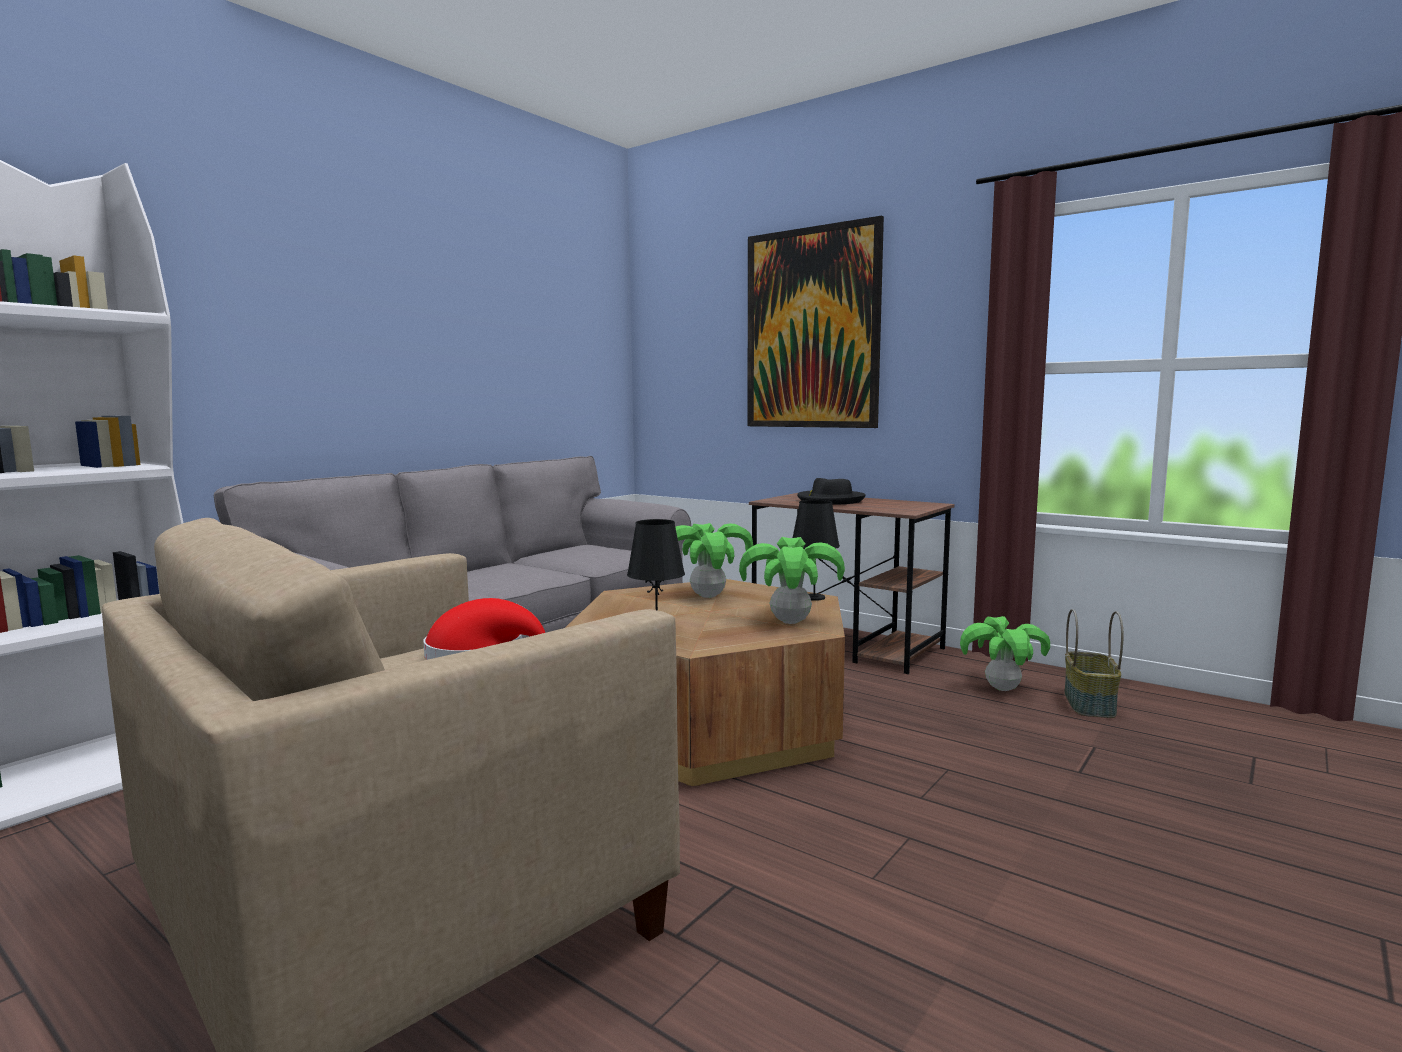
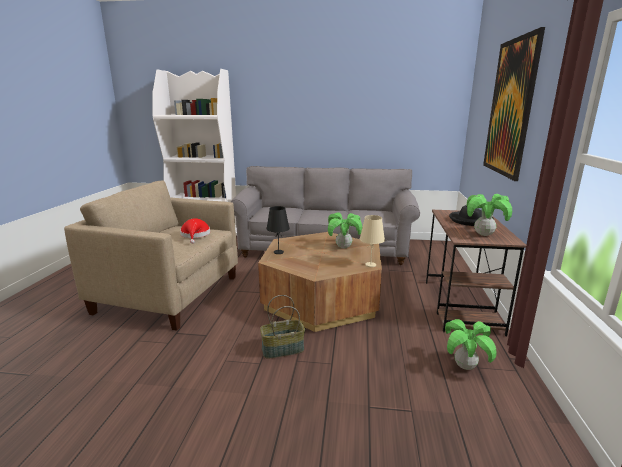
camera: 60 degrees right, 10 degrees up
(790, 621) = (323, 268): potted plant -> potted plant (483, 234)
(814, 597) = (370, 265): black table lamp -> beige table lamp
(1090, 704) = (485, 405): basket -> basket (282, 350)

